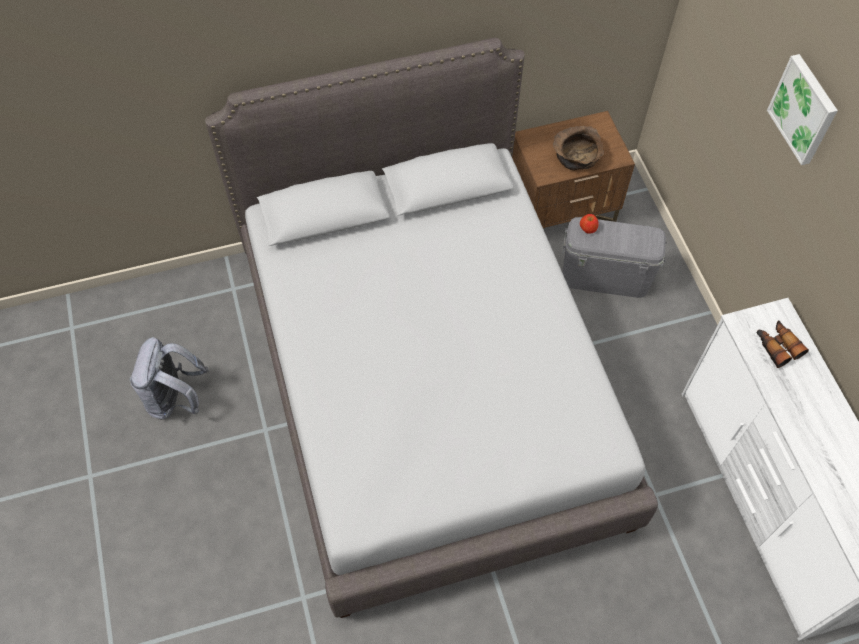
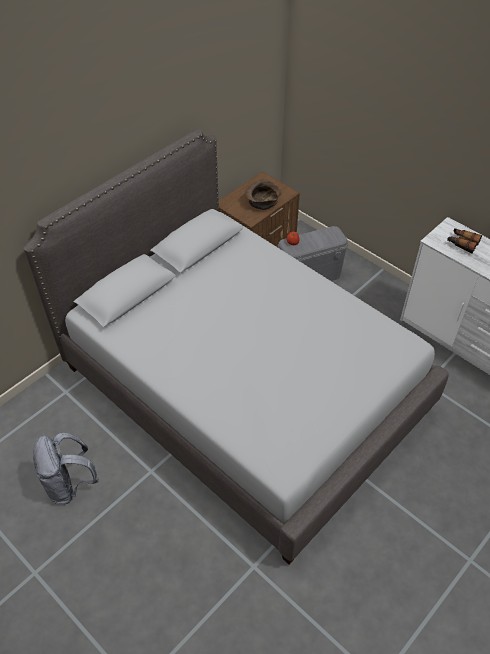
camera: 30 degrees left, 10 degrees down
(804, 109) = (416, 90): picture -> none

